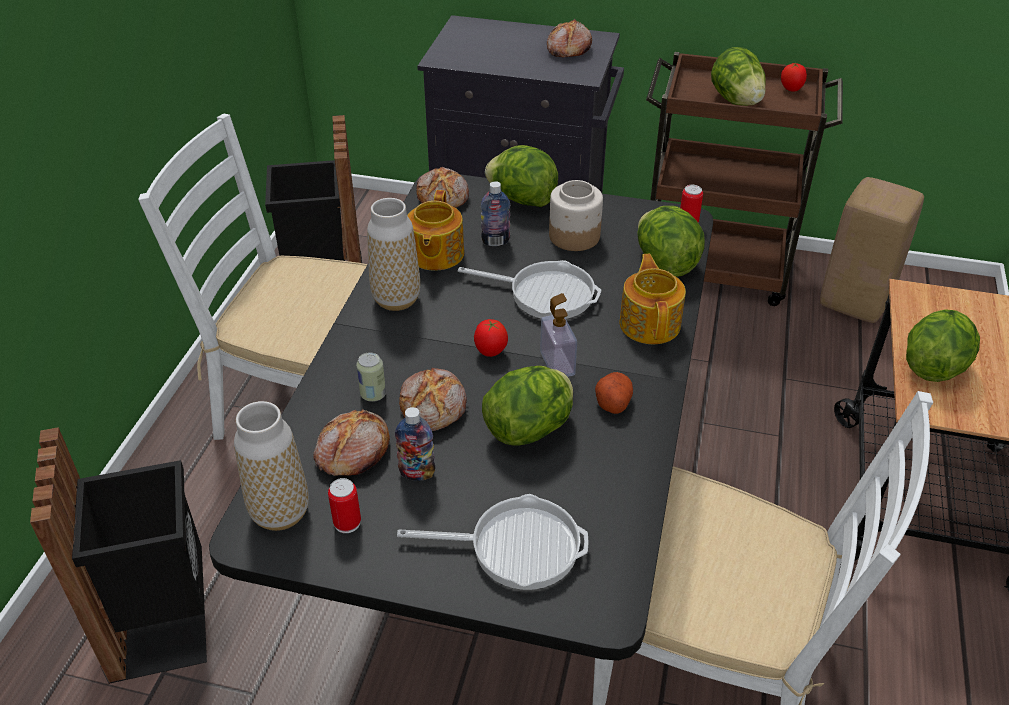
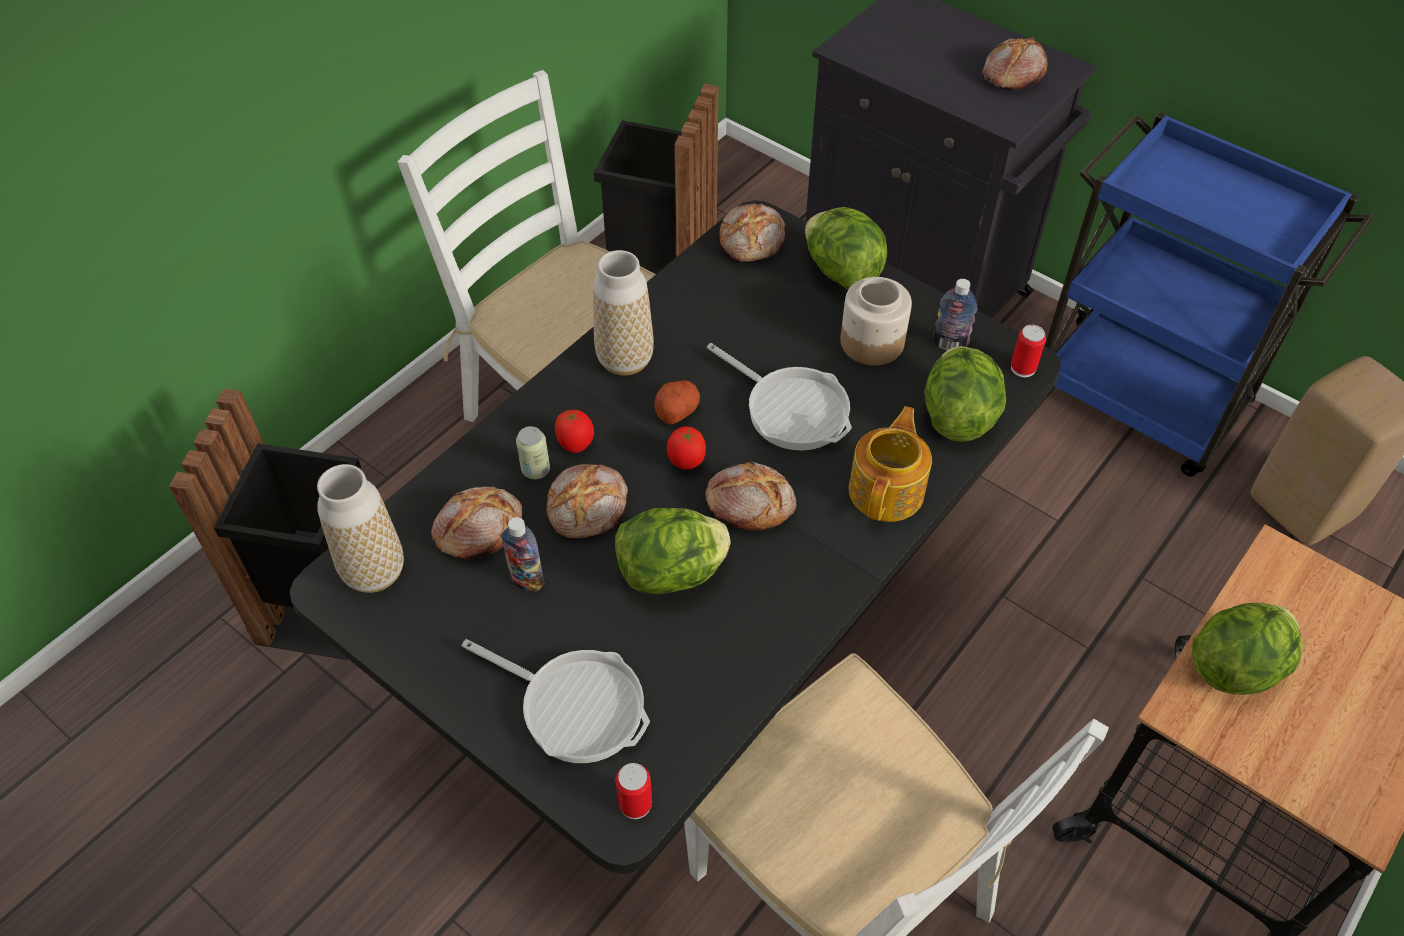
camera: 25 degrees right, 10 degrees up
(347, 522) = (429, 609): can -> can (635, 804)
(435, 254) = (699, 315): teapot -> none
(495, 241) = (776, 320): bottle -> bottle (949, 344)
(557, 363) = (750, 503): soap dispenser -> bread
(612, 401) = (781, 574): potato -> potato (676, 410)
(714, 269) = (1139, 399): brown cart -> blue cart
(736, 100) = (1202, 207): lettuce -> none
(791, 90) = (1292, 211): tomato -> tomato (576, 445)

